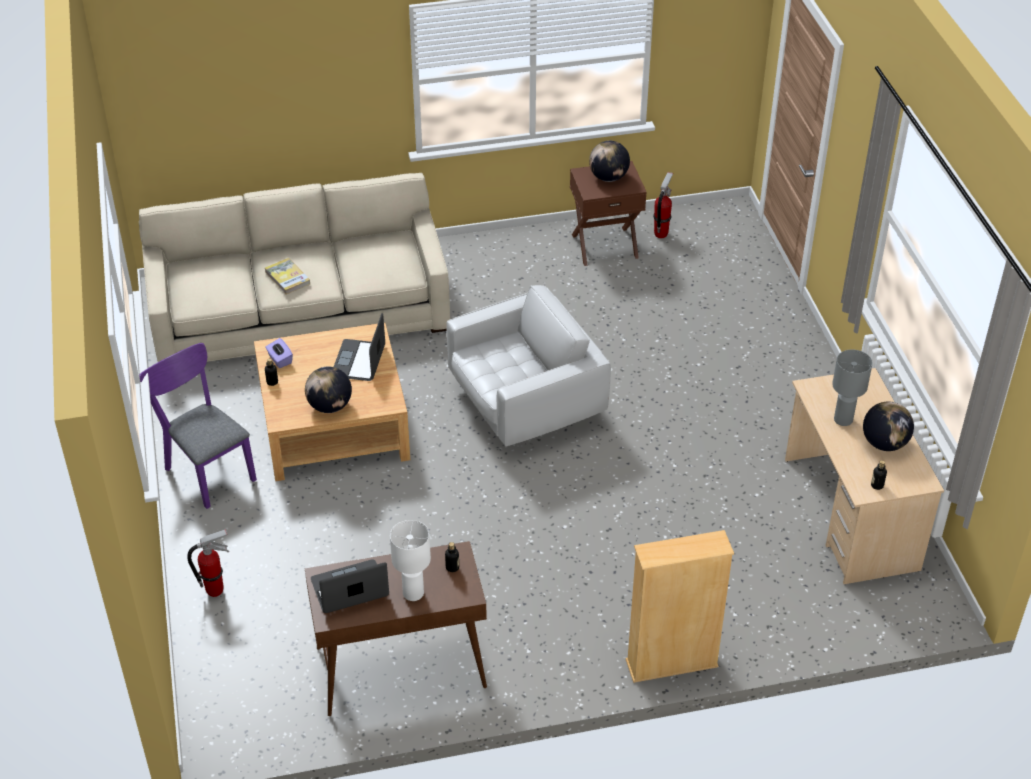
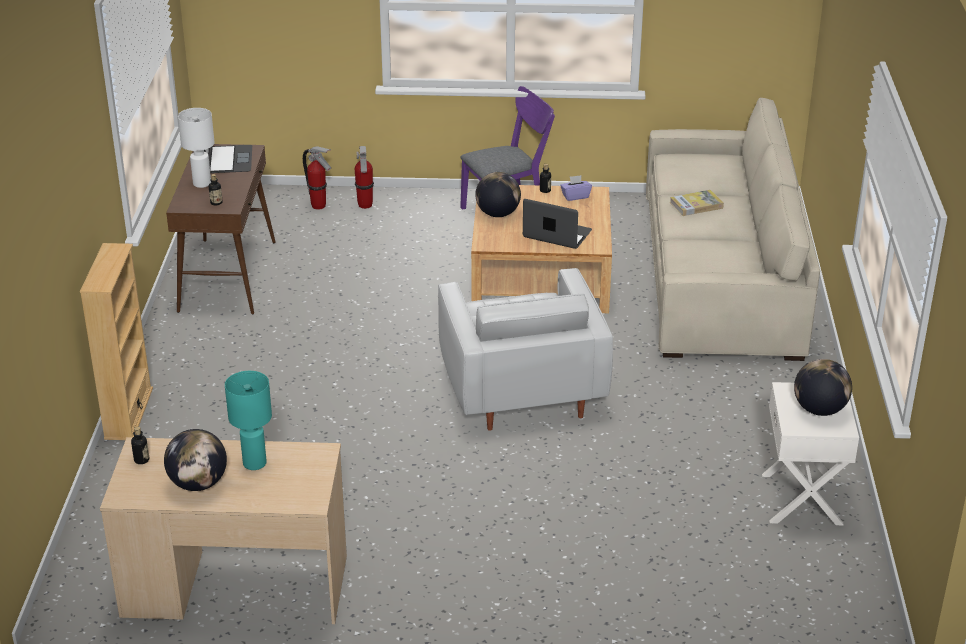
camera: 105 degrees right, 10 degrees down
(604, 245) = (803, 499): brown nightstand -> white nightstand
(661, 234) = (822, 555): fire extinguisher -> fire extinguisher (319, 206)
(843, 419) = (254, 464): grey table lamp -> turquoise table lamp

